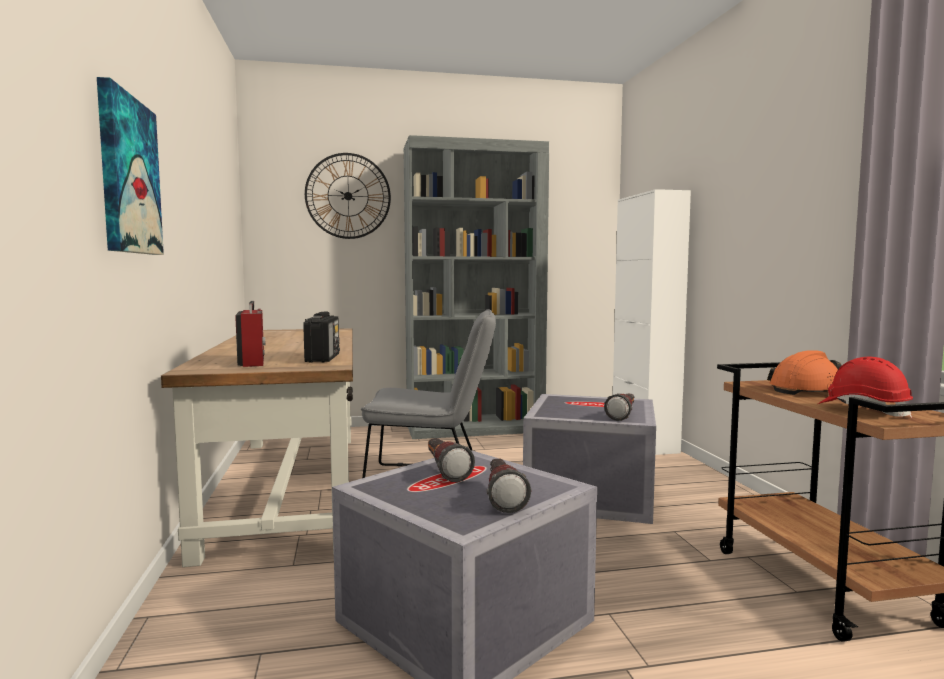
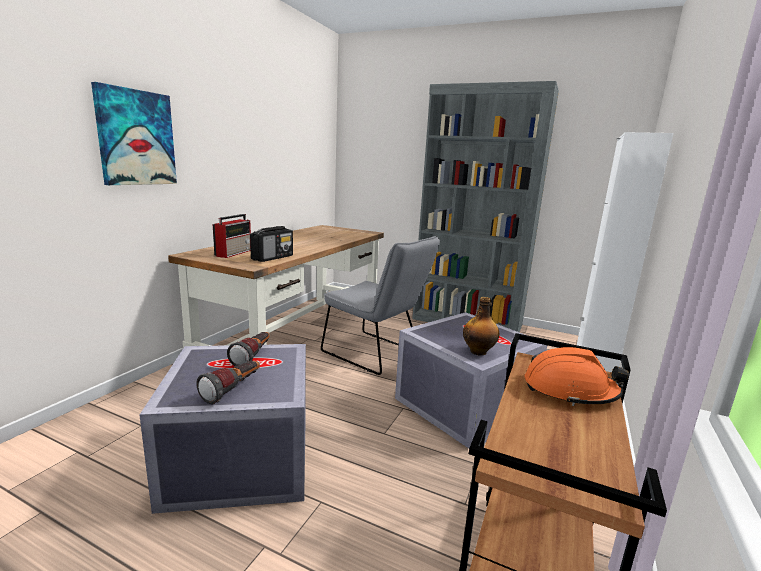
camera: 35 degrees right, 10 degrees up
(348, 196) = (401, 133): wall clock -> none
(623, 415) = (479, 351): flashlight -> bottle
(863, 410) = (536, 438): red hard hat -> none

